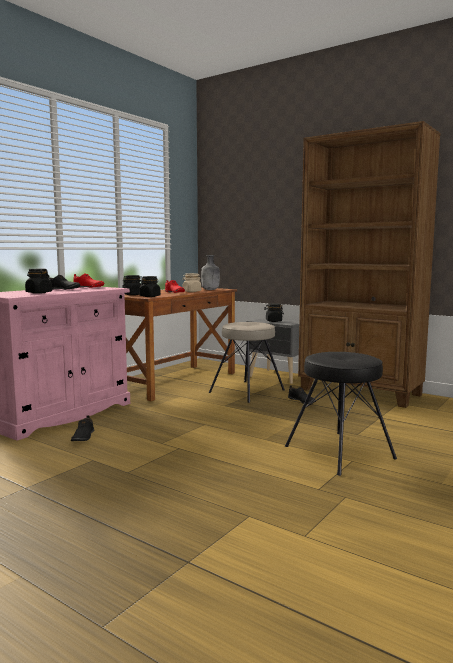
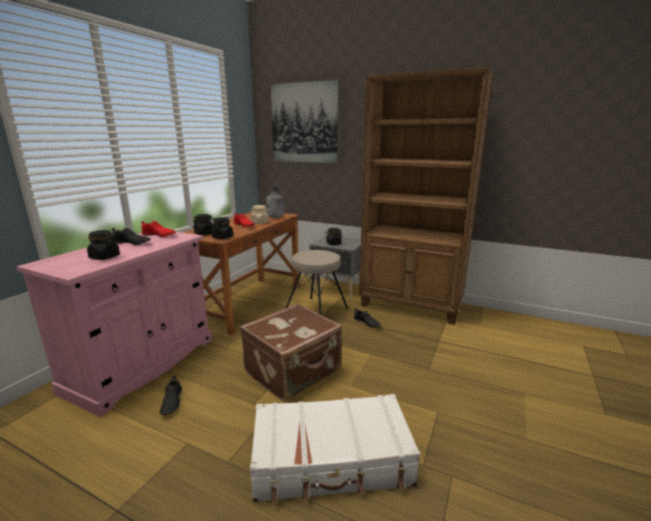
camera: 10 degrees left, 10 degrees up
(208, 427) = (294, 372): none -> brown suitcase
(227, 478) = (332, 459): none -> white suitcase
(249, 194) = (305, 123): none -> picture
(339, 452) = (422, 398): black stool -> none

